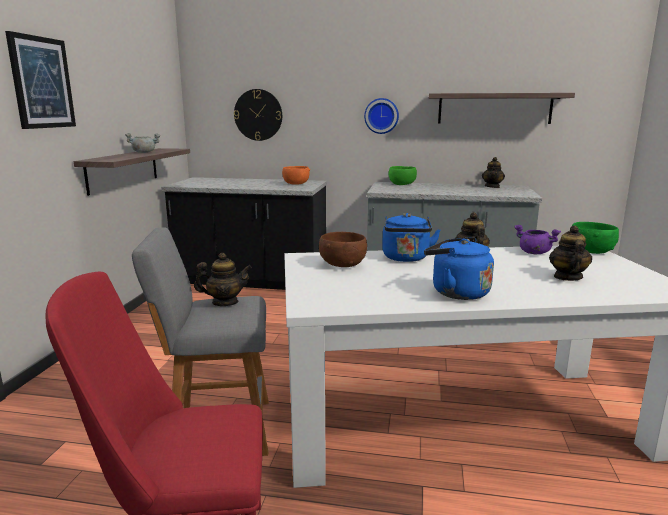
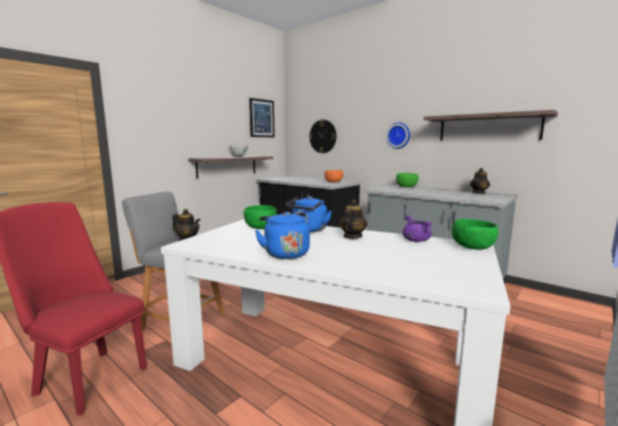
camera: 30 degrees right, 5 degrees down
(42, 83) = (170, 115): picture -> picture (261, 118)
(342, 265) = (260, 227): brown bowl -> green bowl
(567, 277) = (397, 260): teapot -> none

